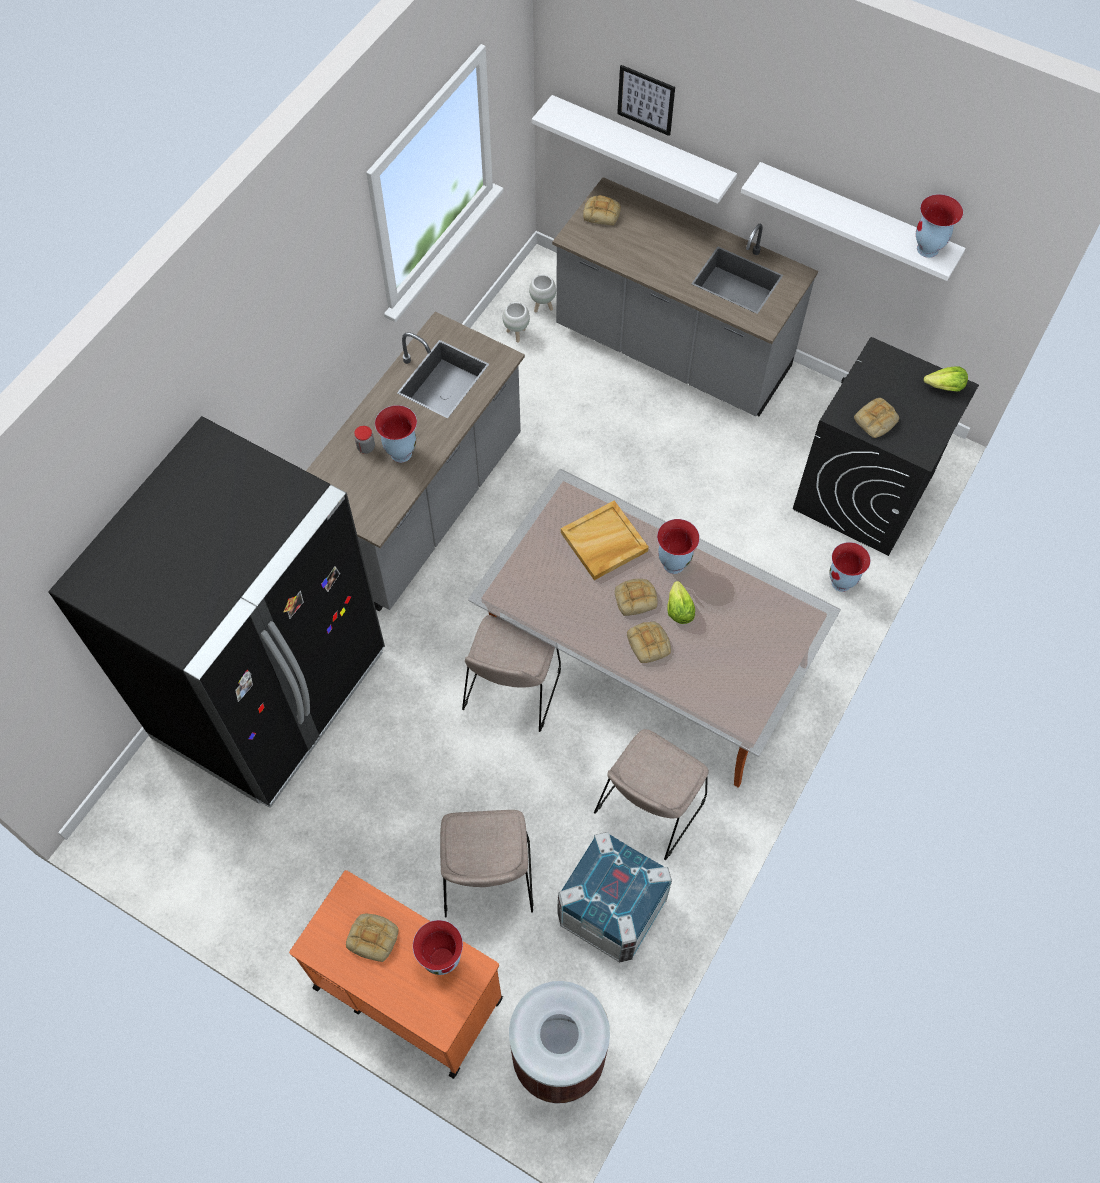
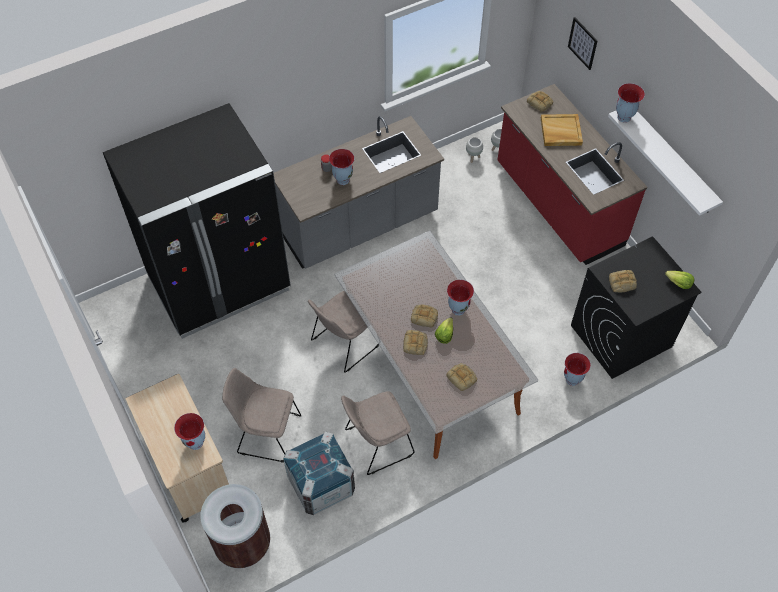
camera: 30 degrees right, 5 degrees down
(374, 938) = (170, 413): bread -> bread (462, 378)
(407, 992) = (188, 466): orange cart -> beige cart
(487, 879) = (267, 433): beige chair -> beige chair turned 75 degrees clockwise
(604, 542) = (427, 279): beige tray -> beige tray (560, 132)
(641, 148) = (576, 73): white shelf -> none
(672, 350) = (558, 206): grey counter -> red counter
(928, 249) = (698, 193): vase -> vase (624, 117)

